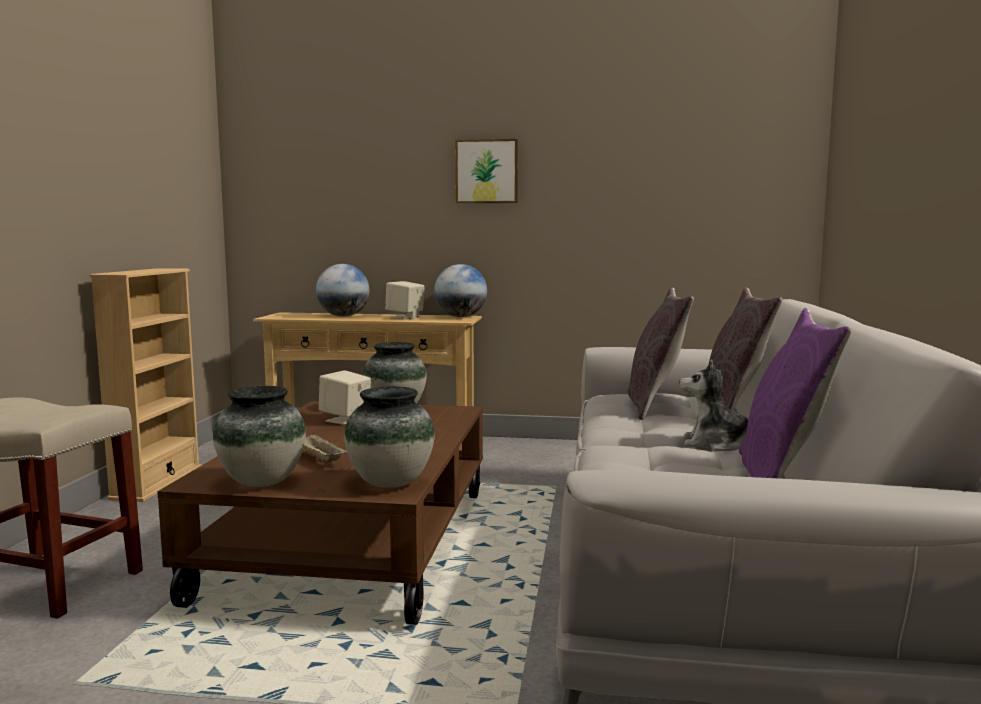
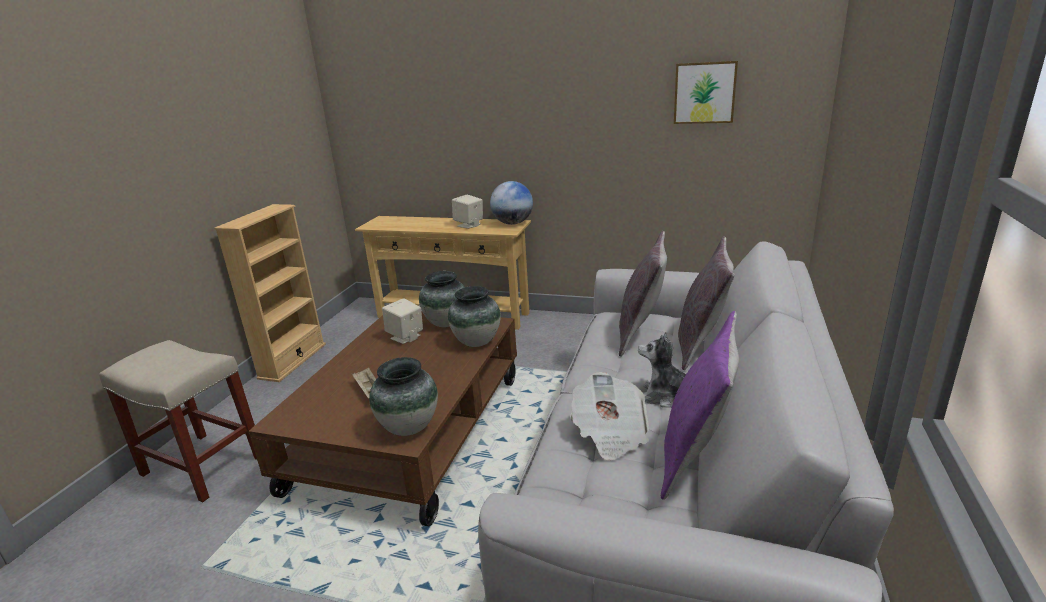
camera: 10 degrees right, 15 degrees up
(263, 482) = (321, 422): vase -> vase (477, 342)
(343, 316) = (423, 223): globe -> none
(487, 171) = (529, 100): picture -> picture (704, 92)
(667, 466) = (609, 433): none -> newspaper

